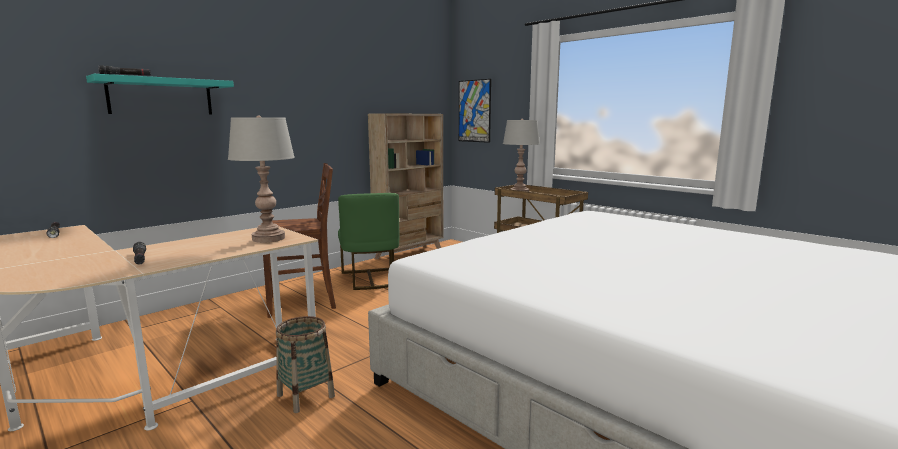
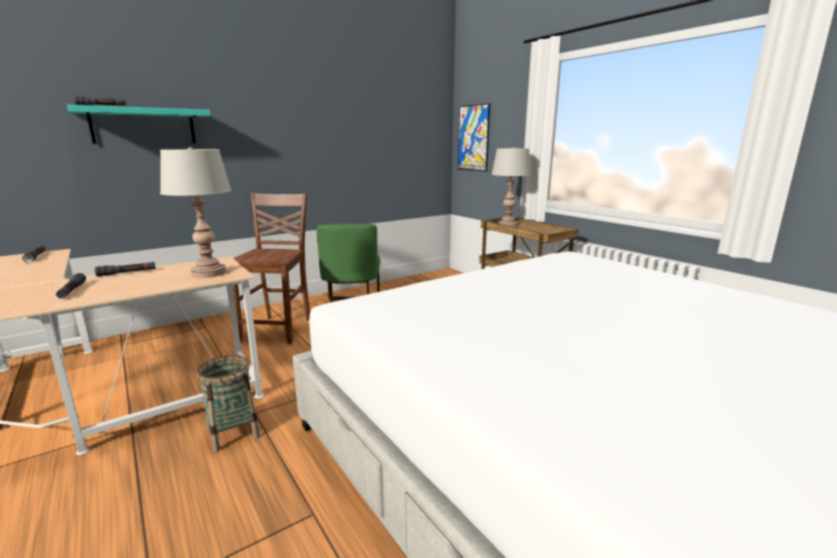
camera: 10 degrees right, 5 degrees up
(180, 242) = (127, 273): none -> black flashlight
(303, 303) = (279, 329): brown chair -> brown chair turned 75 degrees counterclockwise
(410, 255) = (401, 283): beige bookcase -> none

